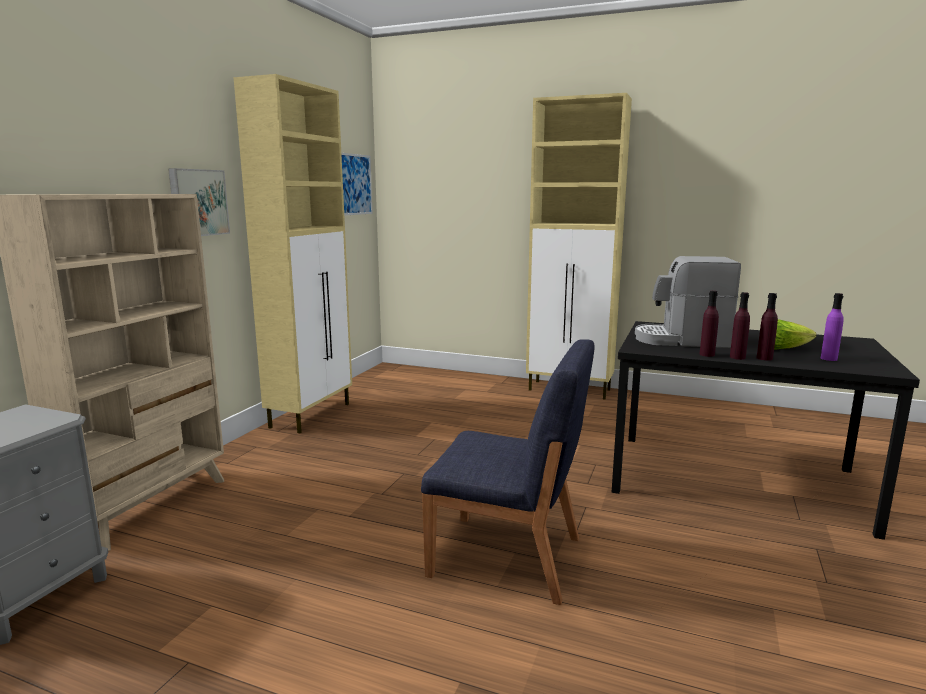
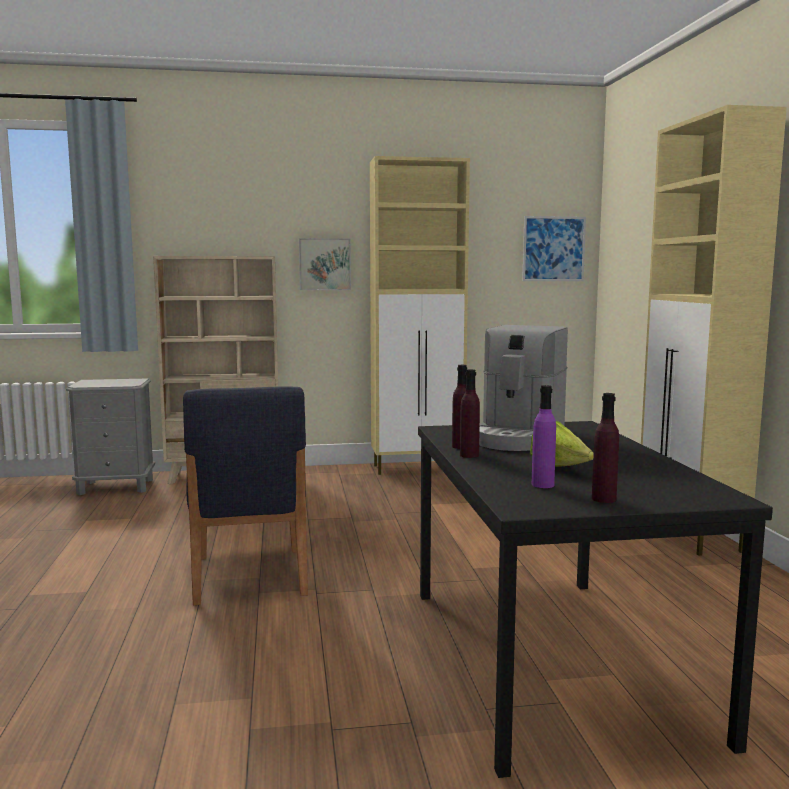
camera: 60 degrees right, 5 degrees down
(682, 340) = (518, 437): coffee machine -> coffee machine turned 135 degrees counterclockwise
(764, 358) = (485, 463): purple bottle -> purple bottle (603, 499)

